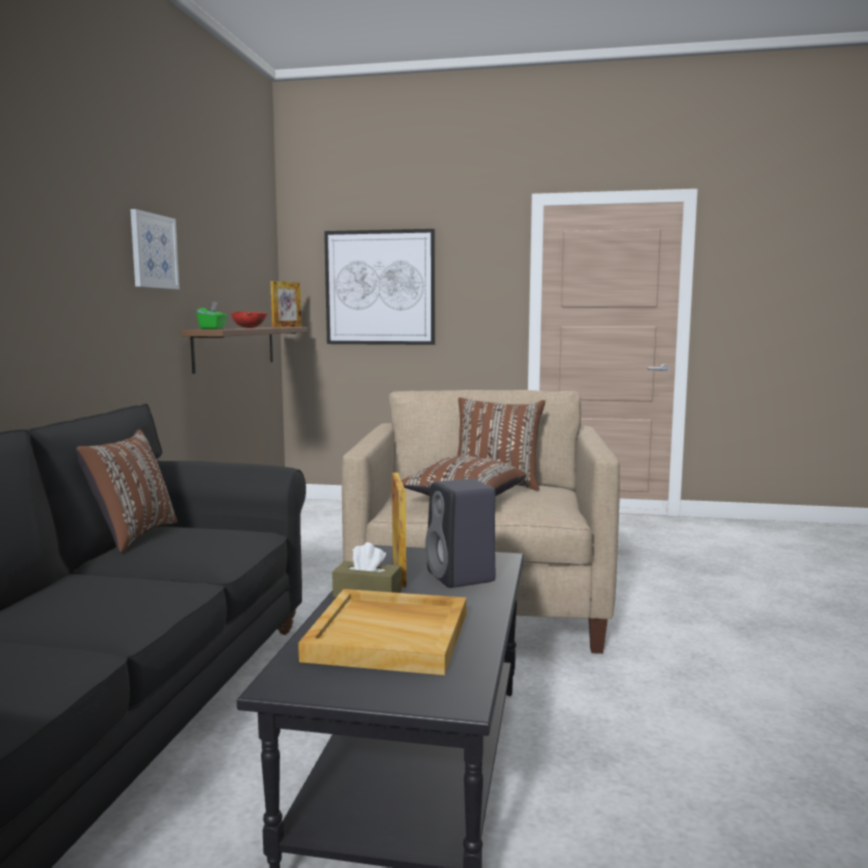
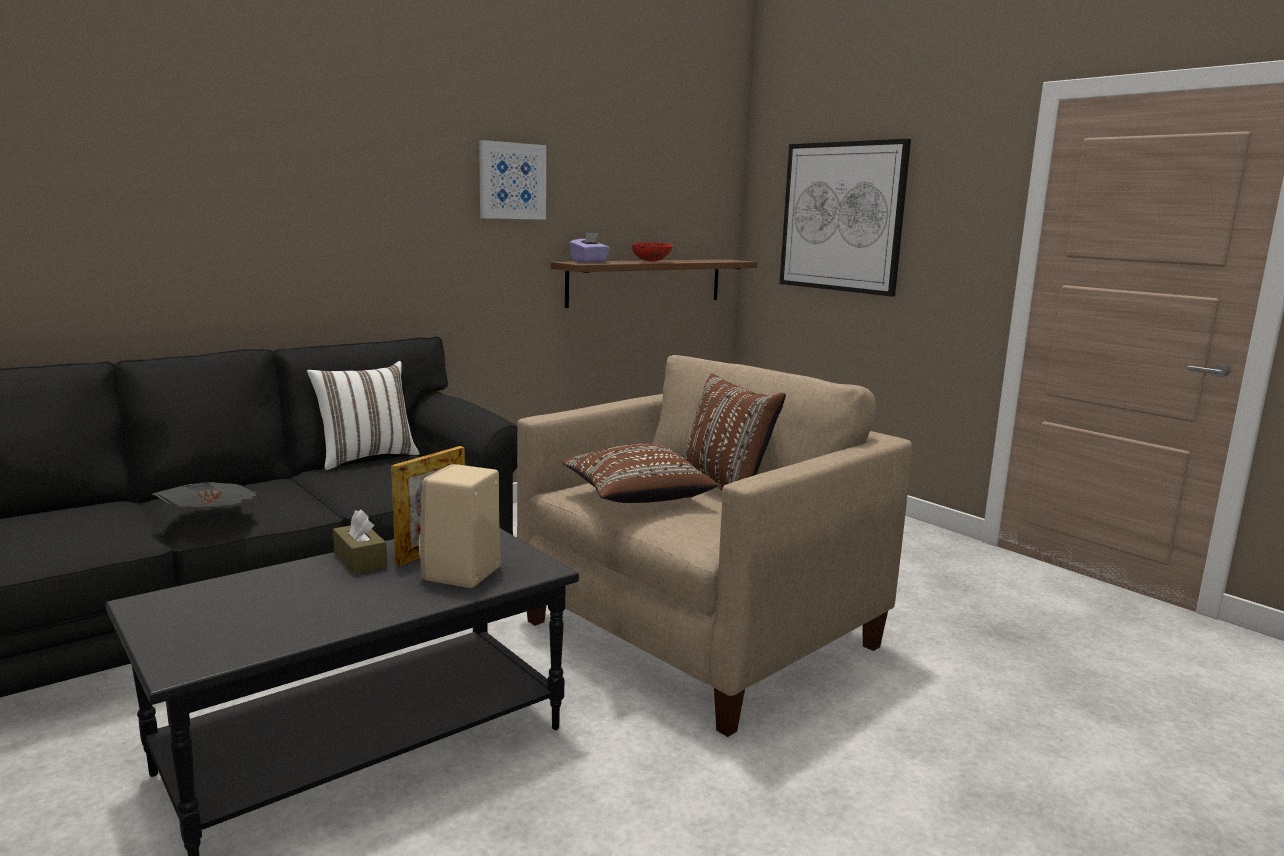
camera: 40 degrees right, 5 degrees up
(111, 620) = (211, 520): none -> newspaper
(132, 536) = (365, 458): brown pillow -> white pillow
(213, 328) = (589, 262): green tissue box -> purple tissue box
(287, 326) = (727, 260): picture frame -> none
(390, 636) = (280, 600): beige tray -> none
(462, 577) = (461, 574): black speaker -> beige speaker

